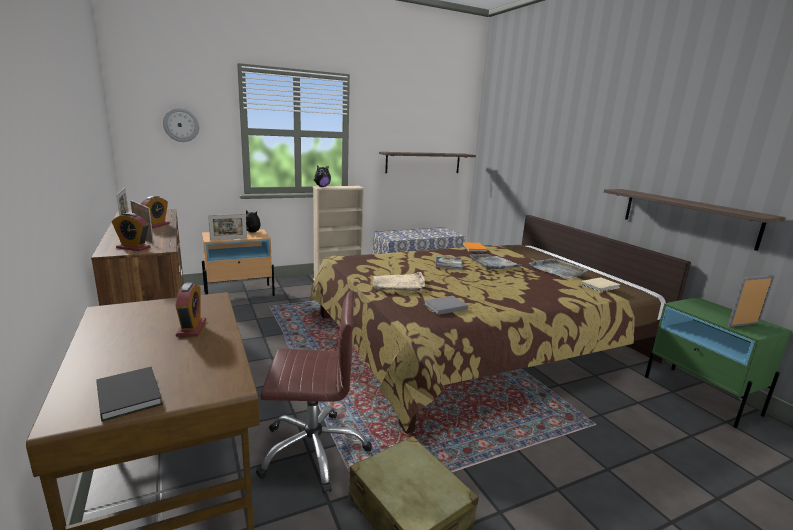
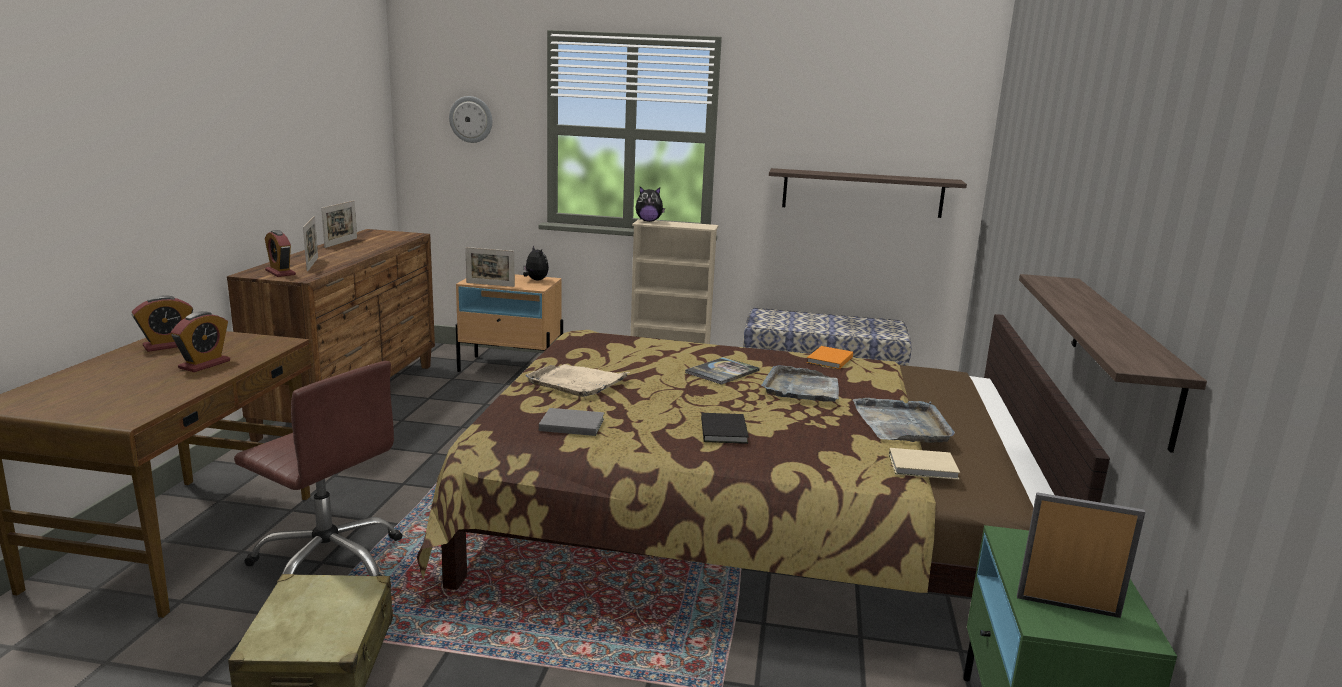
camera: 35 degrees right, 0 degrees up
(130, 394) = (60, 401): black book -> black book (724, 430)
(156, 225) = (360, 251): alarm clock -> alarm clock (167, 345)

